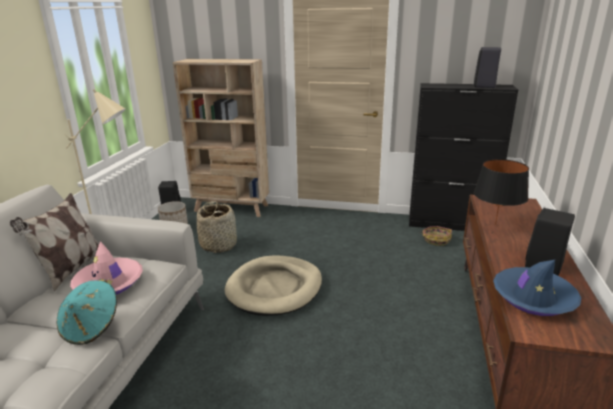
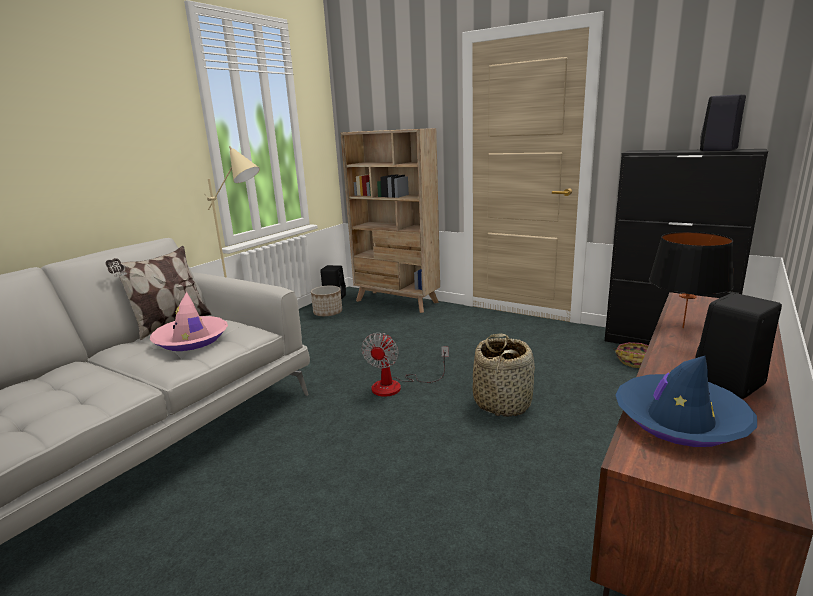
camera: 20 degrees right, 5 degrees down
(91, 327) = (143, 375): turquoise hat -> none
(218, 245) = (362, 335): basket -> basket (502, 402)
(275, 288) = (397, 386): beige dog bed -> fan

